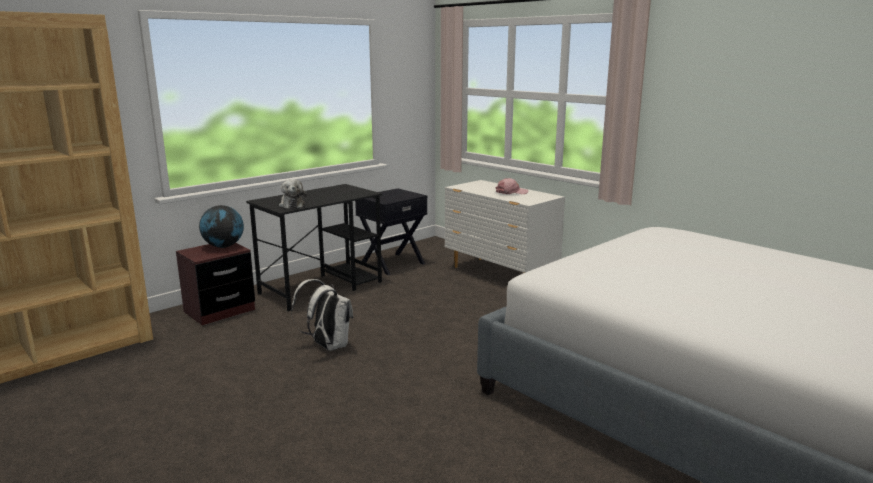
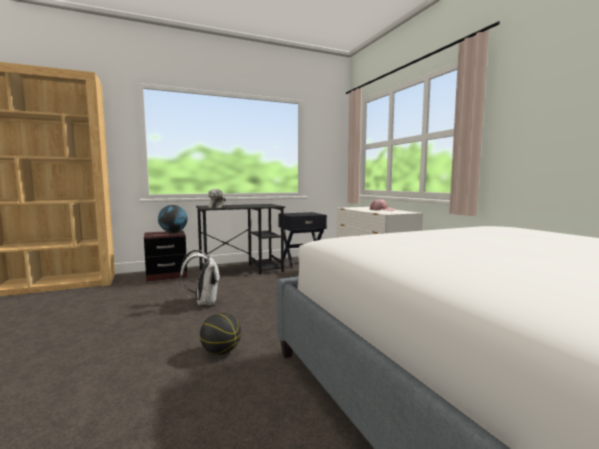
camera: 20 degrees right, 10 degrees down
(417, 401) = (221, 352): none -> basketball

